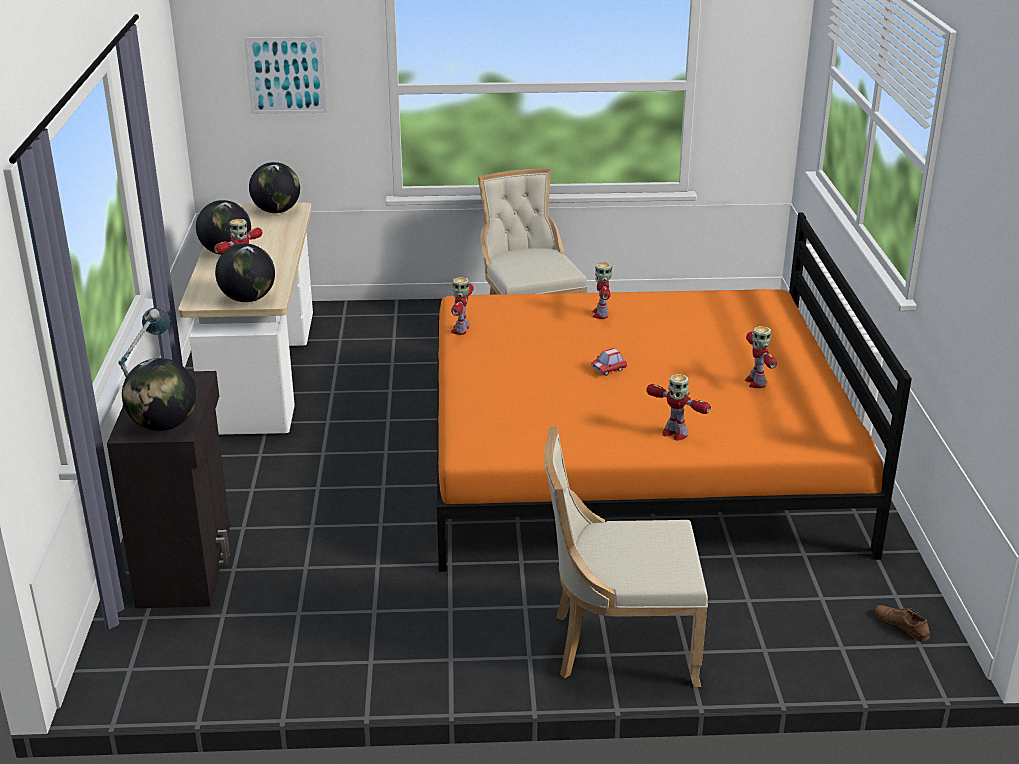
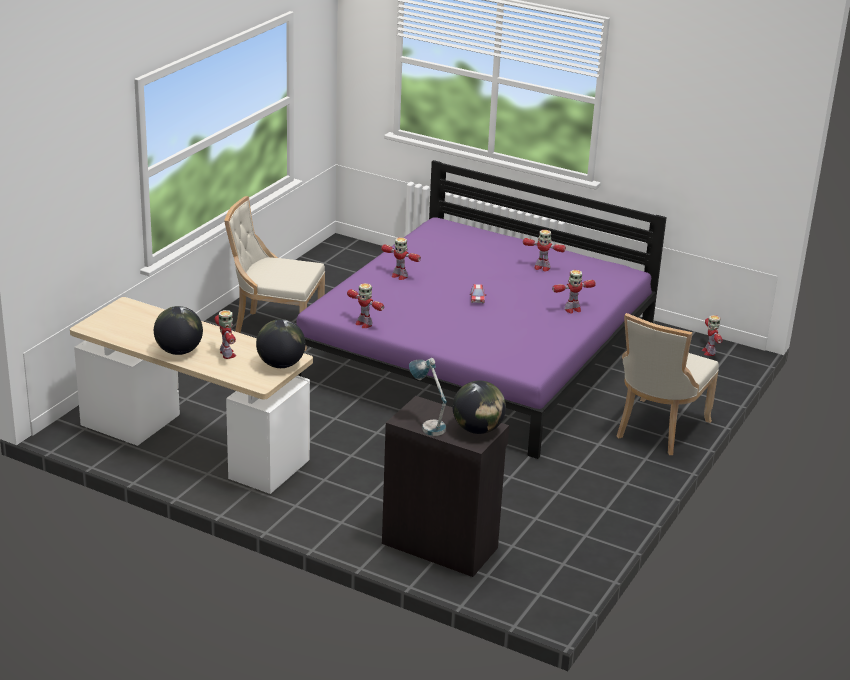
camera: 60 degrees left, 0 degrees up
(276, 211) = (122, 313): globe -> none
(286, 75) = (81, 193): picture -> none
(636, 454) = (478, 354): orange bed -> purple bed
(901, 625) = (709, 352): brown shoe -> toy robot

